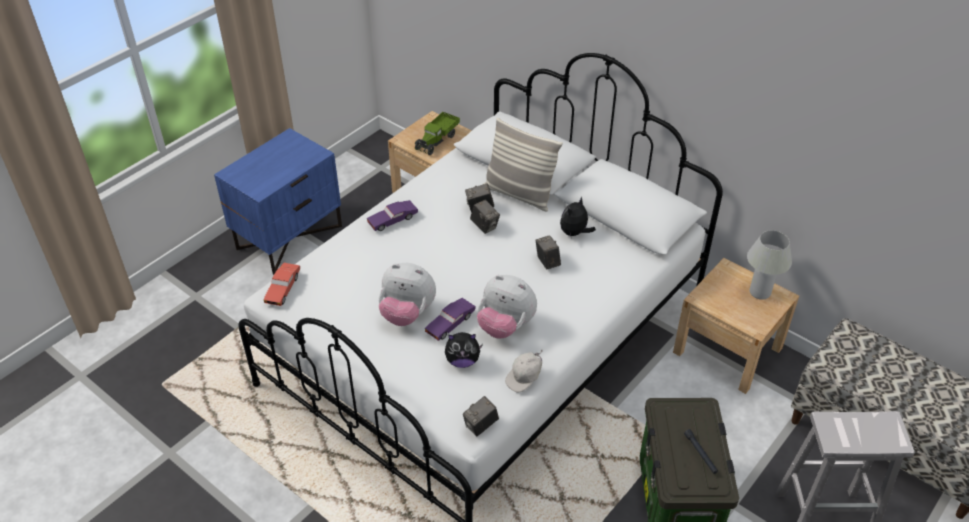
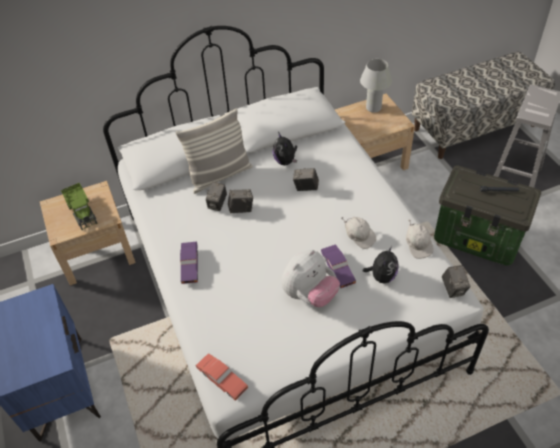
camera: 60 degrees left, 5 degrees up
(505, 326) = (359, 237): plush toy -> white cap

